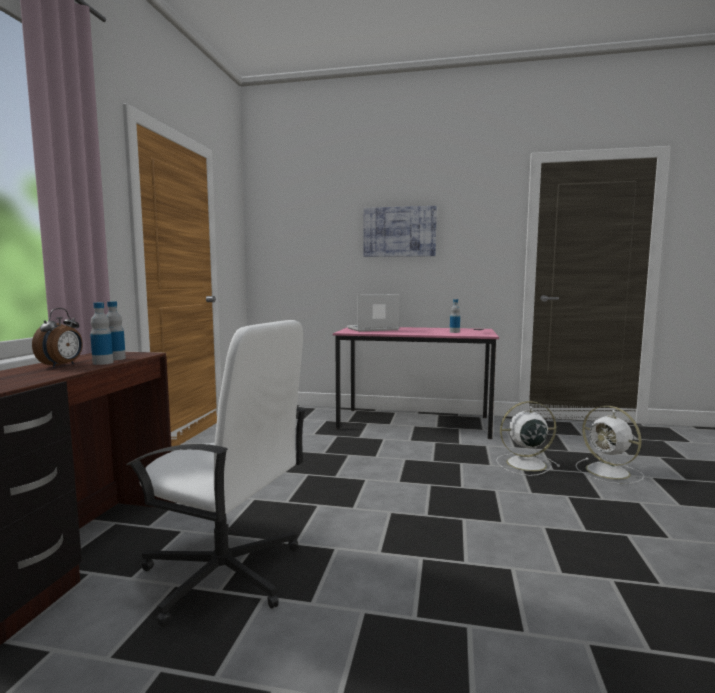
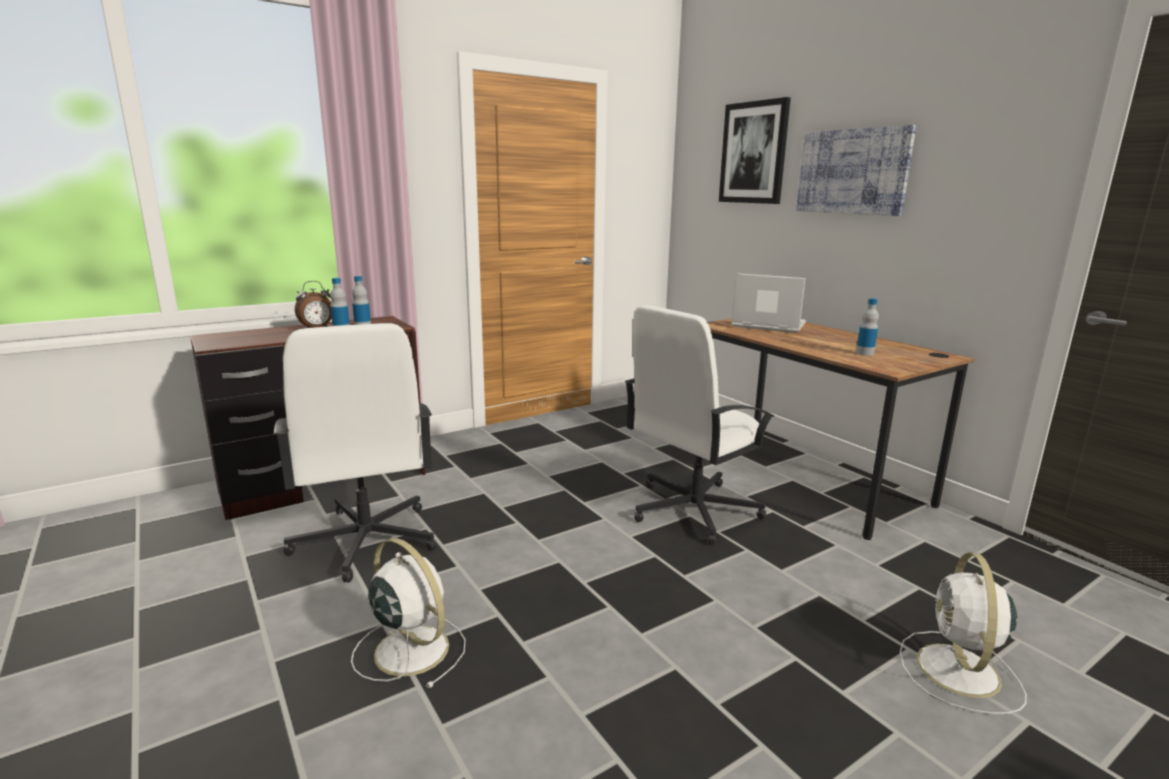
camera: 45 degrees right, 10 degrees up
(322, 220) = (754, 153): none -> picture
(400, 456) = (692, 510): none -> white office chair
(414, 423) = (802, 476): pink desk -> brown desk
(524, 464) = (835, 592): white fan -> white fan (409, 648)

